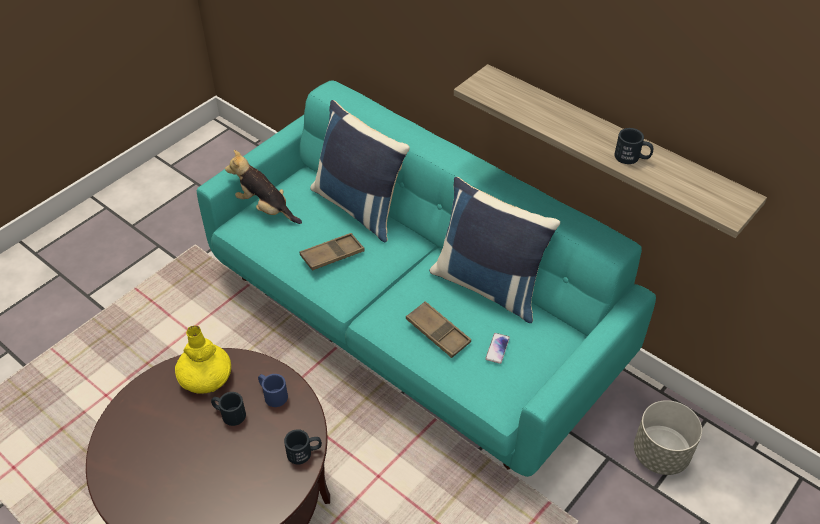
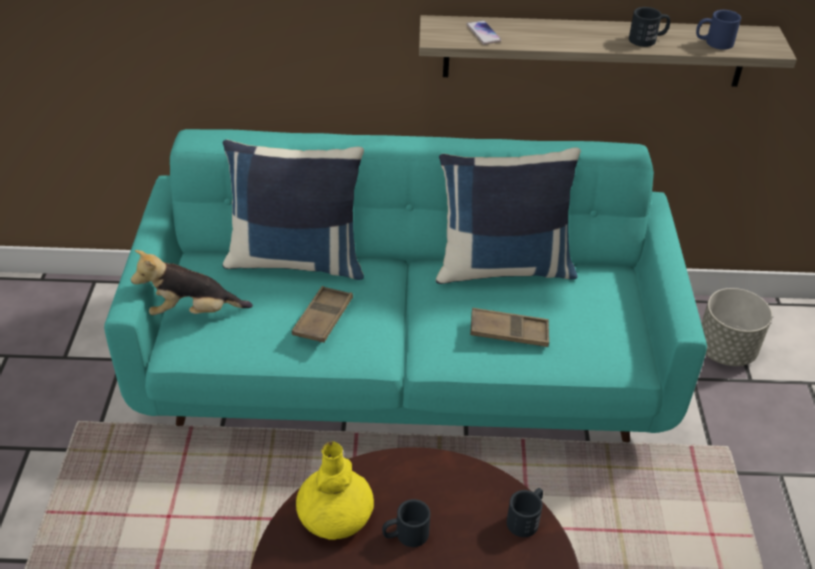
camera: 40 degrees left, 5 degrees down
(272, 394) = (428, 485): blue mug -> blue mug (713, 42)
(497, 348) = (575, 315): phone -> phone (483, 33)

